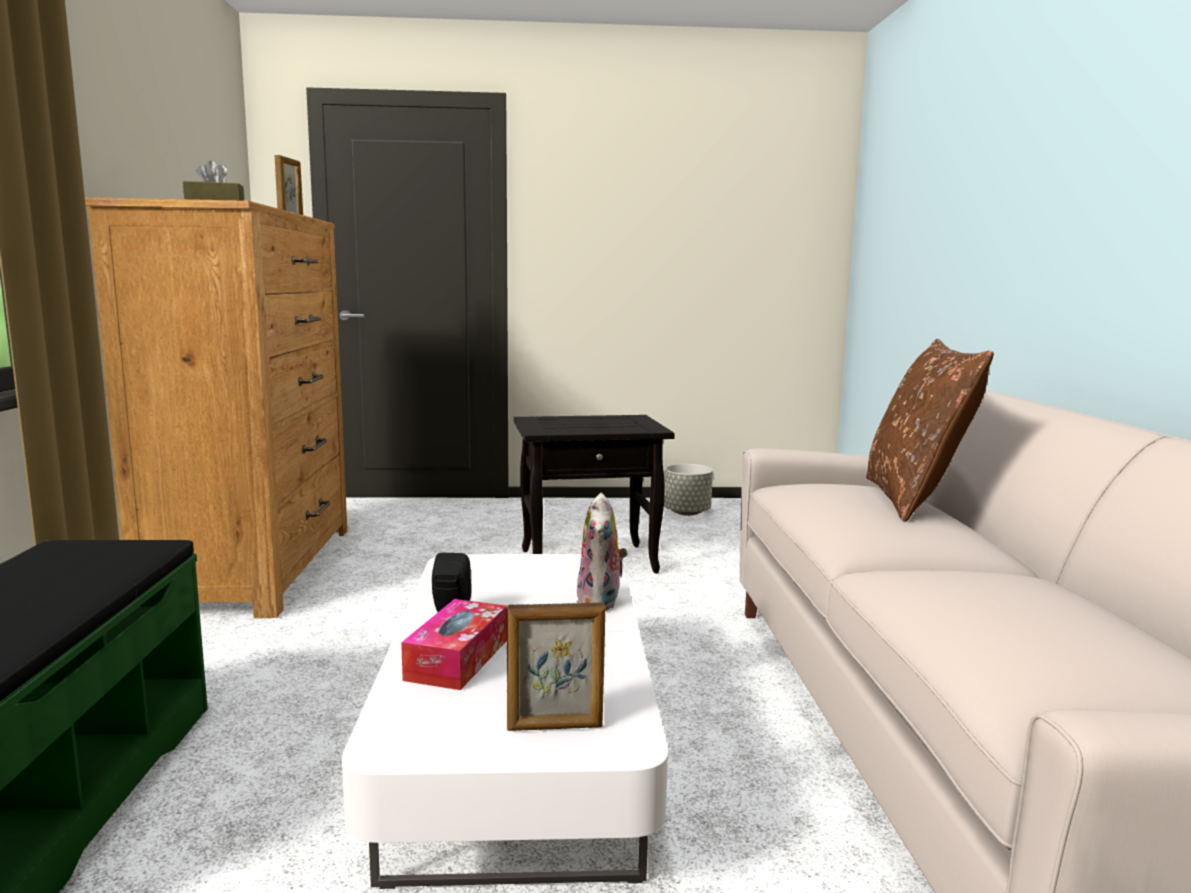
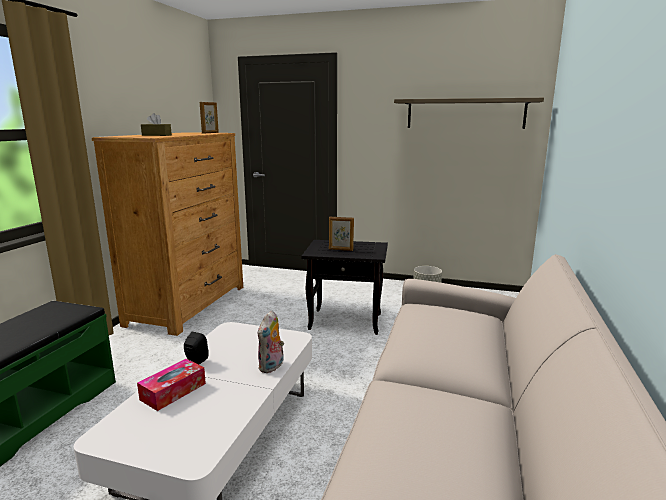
camera: 20 degrees right, 5 degrees up
(555, 727) = (175, 443): picture frame -> picture frame (341, 250)
(728, 207) = (465, 114): none -> shelf
(914, 500) = (473, 330): brown pillow -> none

